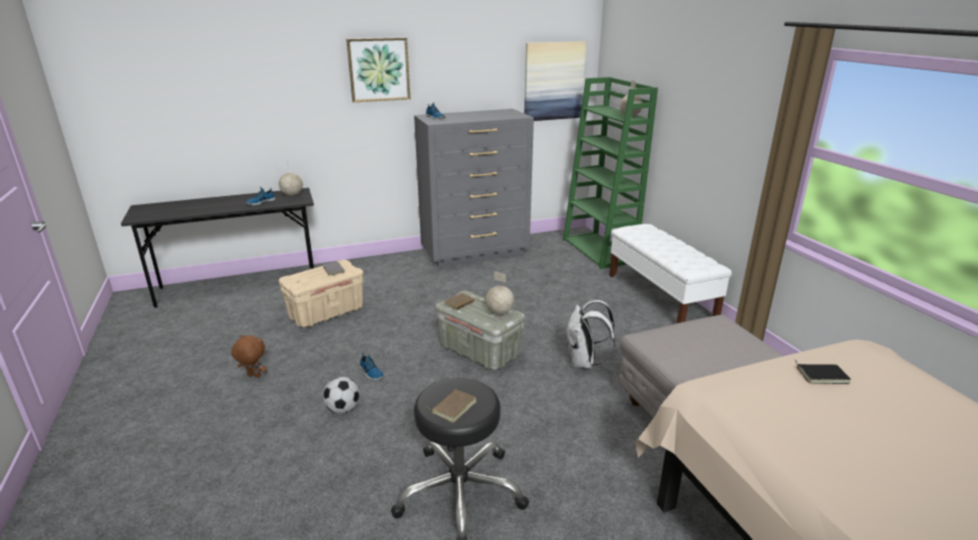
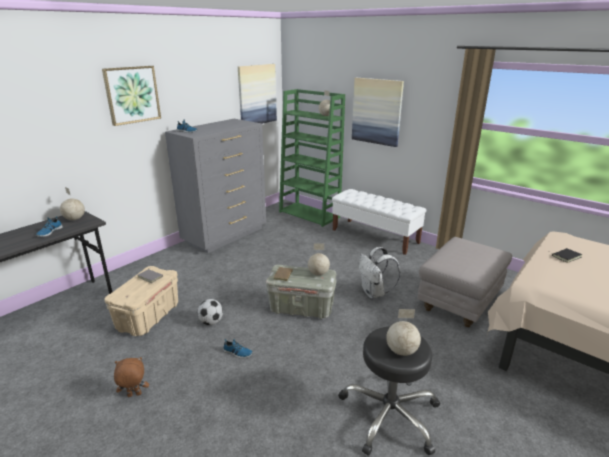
camera: 30 degrees left, 0 degrees up
(343, 409) = (244, 391): football -> football (211, 322)
(453, 407) = (401, 351): brown book -> globe
(690, 116) = (377, 111): none -> picture

